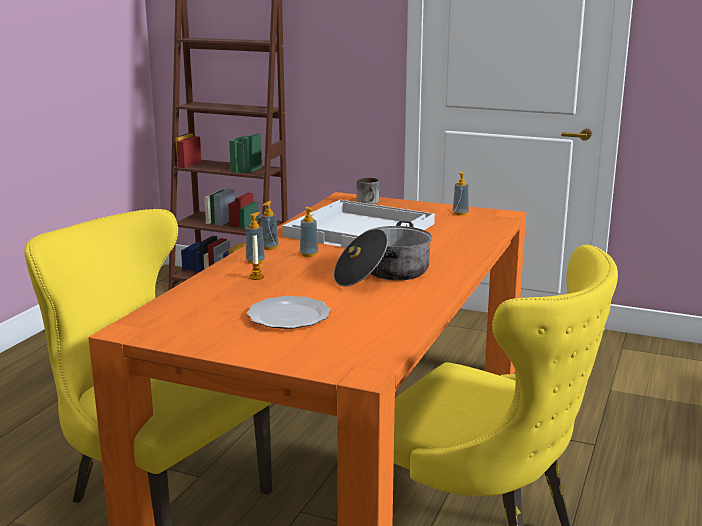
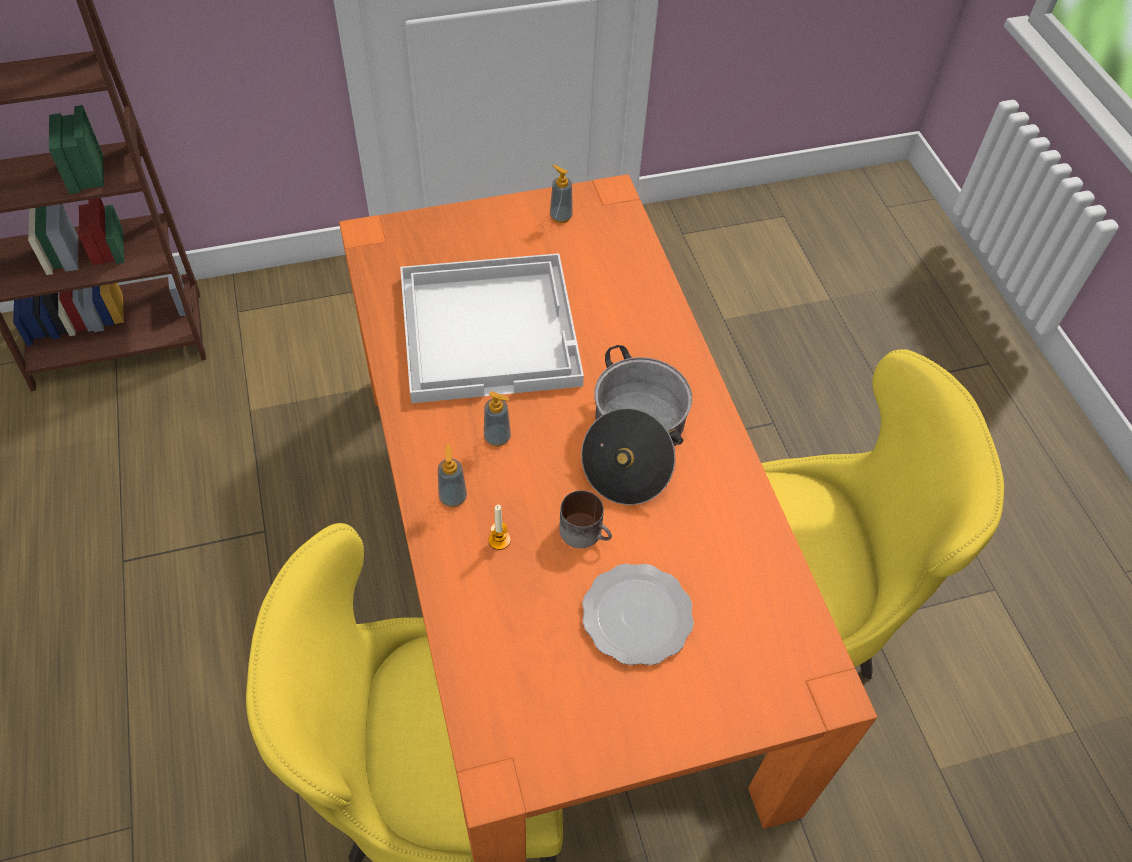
camera: 40 degrees left, 35 degrees up
(269, 247) = (429, 447): soap dispenser -> none
(369, 202) = (418, 235): mug -> mug (586, 532)

